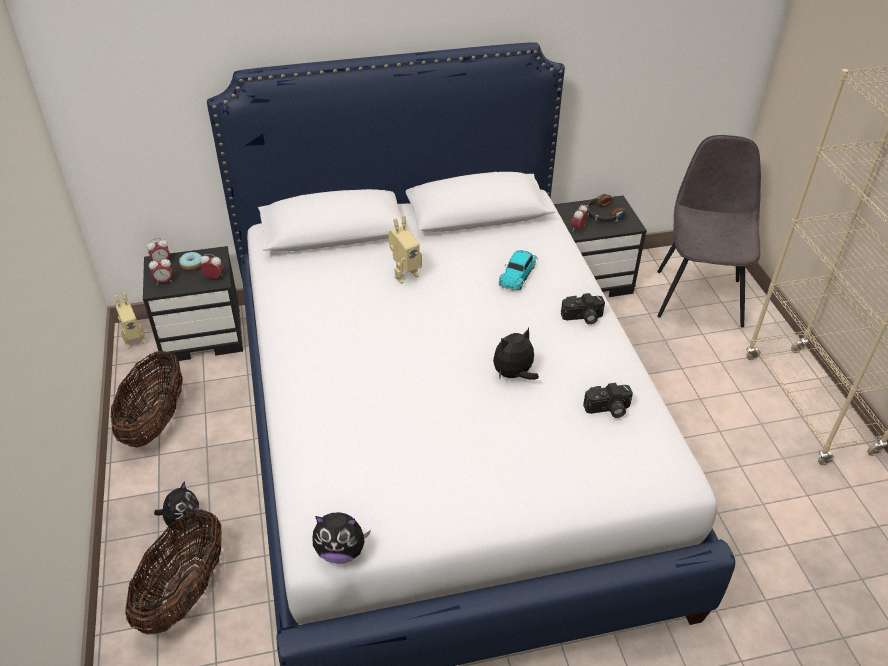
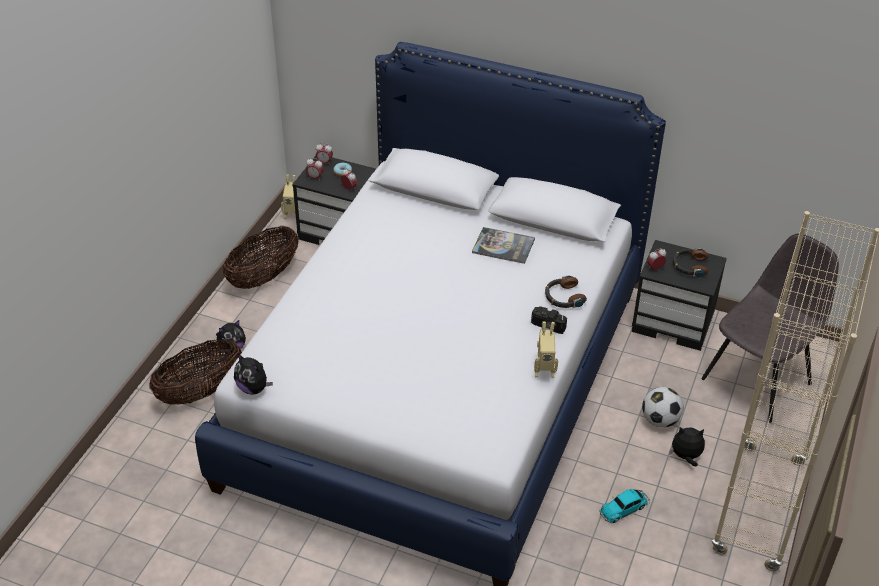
camera: 35 degrees right, 0 degrees up
(404, 274) = (452, 240): toy robot -> toy robot (544, 370)
(459, 258) = (503, 246): none -> book
(513, 375) = (457, 342): plush toy -> plush toy (686, 457)
(518, 274) = (533, 276): toy car -> toy car (624, 508)
(565, 281) = (563, 297): none -> headphones
(608, 409) = (495, 394): camera -> none
(662, 370) = (660, 420): none -> football

